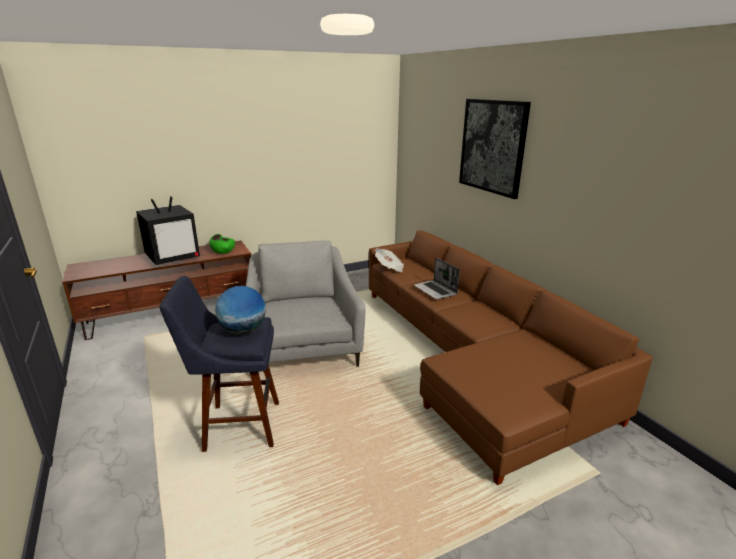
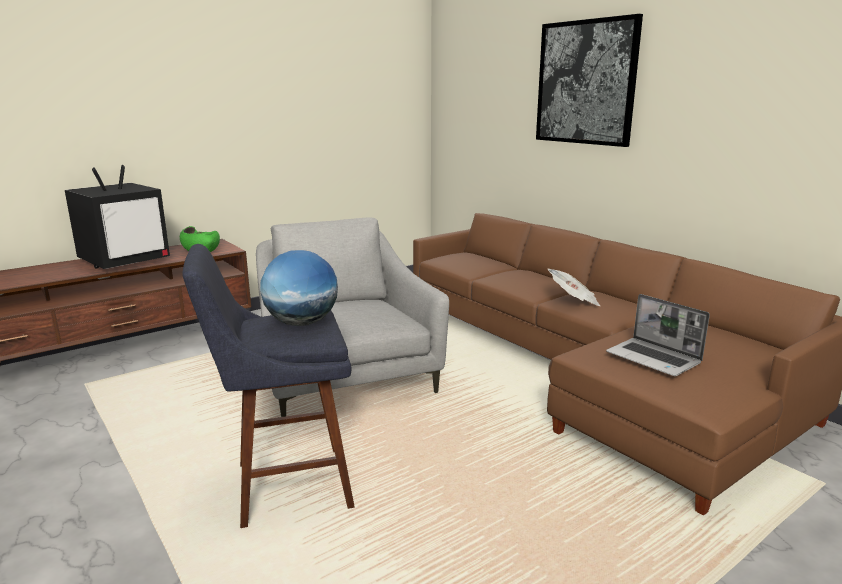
camera: 10 degrees left, 5 degrees down
(389, 268) = (448, 262): newspaper -> newspaper (573, 301)
(435, 290) = (526, 282): laptop -> laptop (654, 359)

